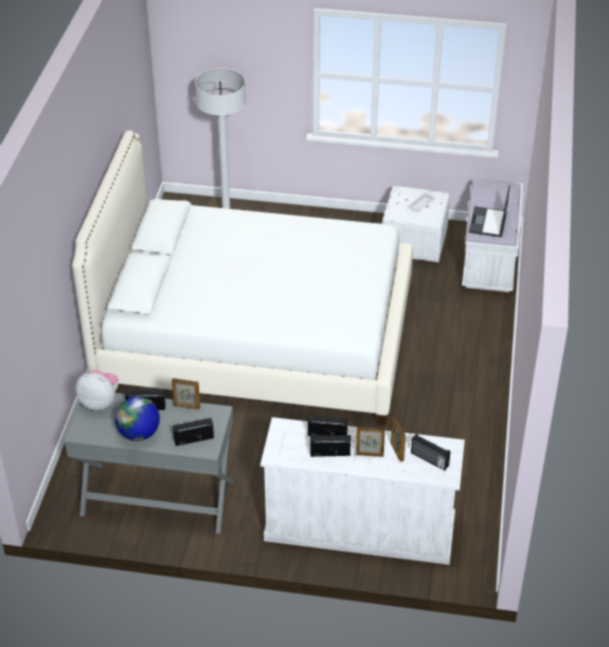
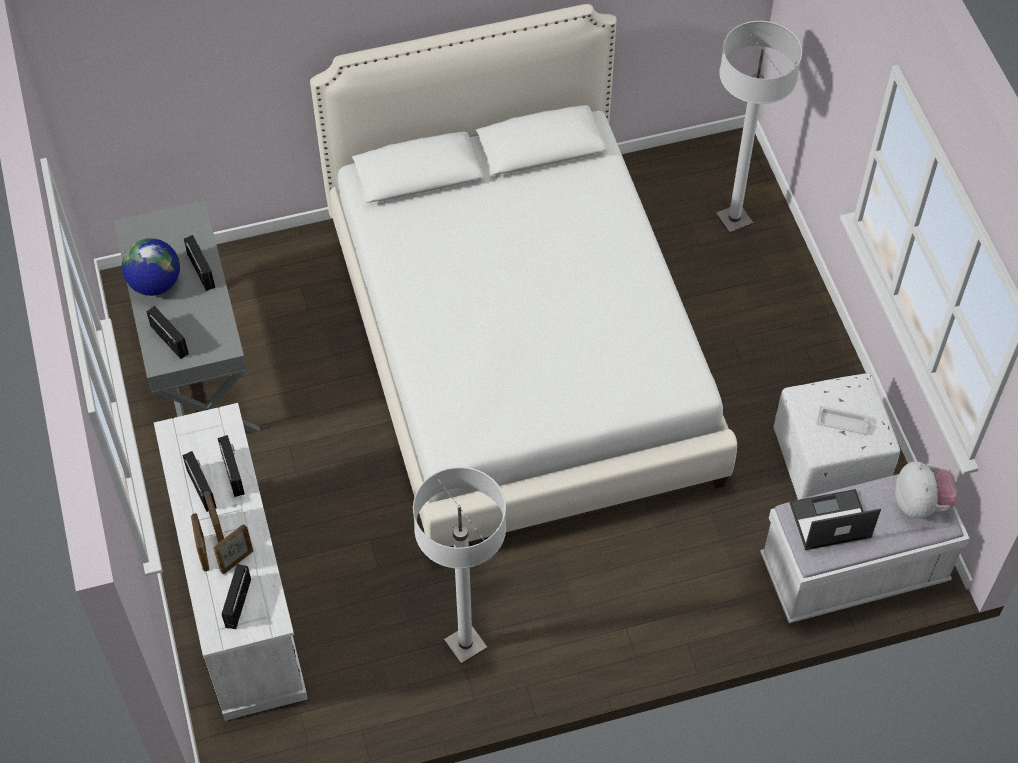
camera: 65 degrees right, 15 degrees up
(100, 402) = (189, 224): plush toy -> plush toy (920, 504)
(186, 406) = (221, 310): picture frame -> picture frame (203, 554)
(453, 430) = (465, 645): none -> white floor lamp

